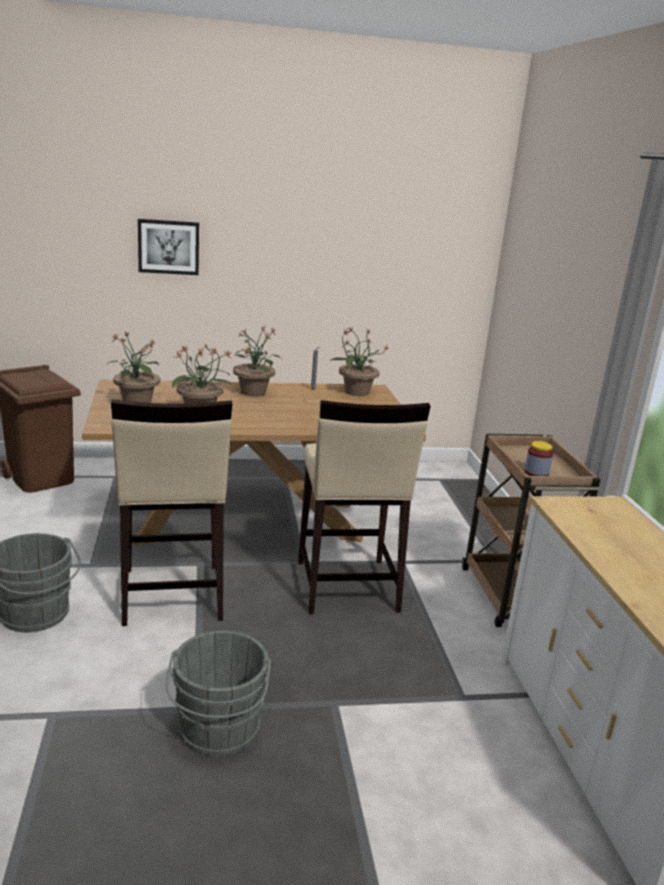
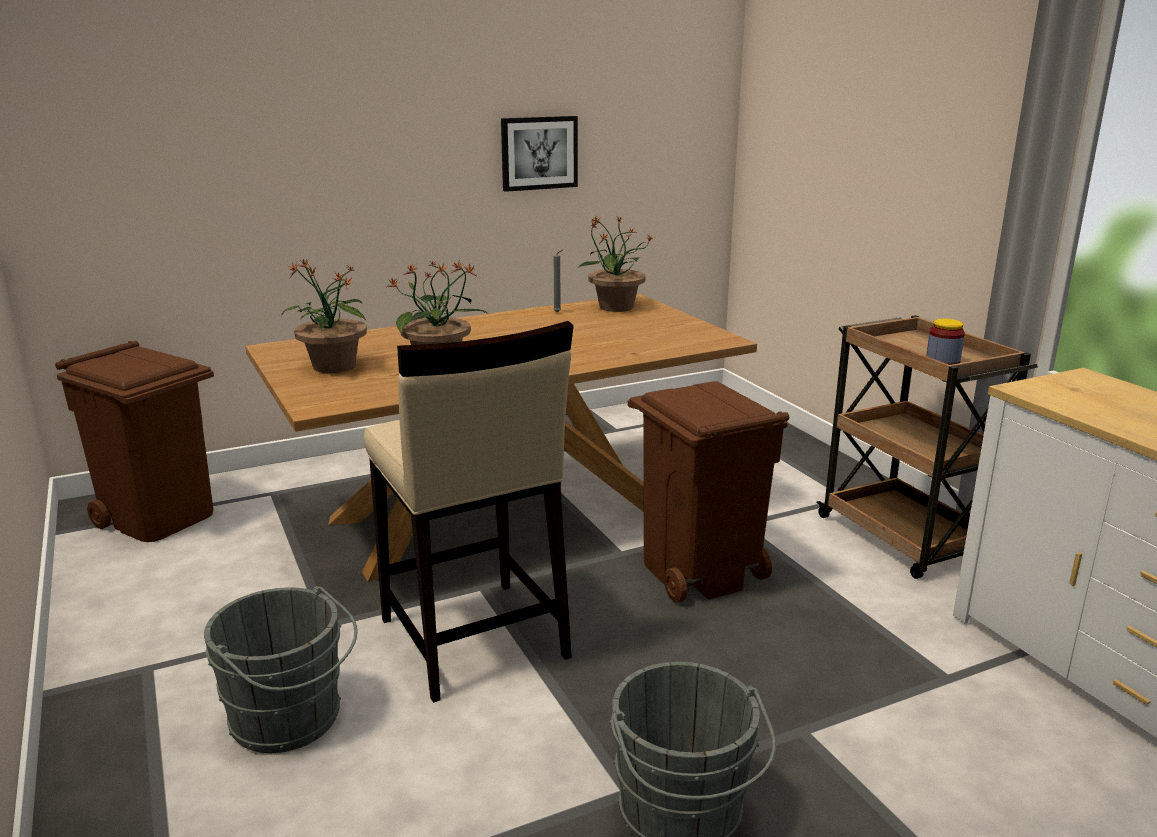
camera: 15 degrees left, 0 degrees up
(168, 247) = (300, 135): picture -> picture (539, 153)
(253, 392) = (483, 327): potted plant -> none
(346, 587) = (698, 572): beige stool -> brown trash can

